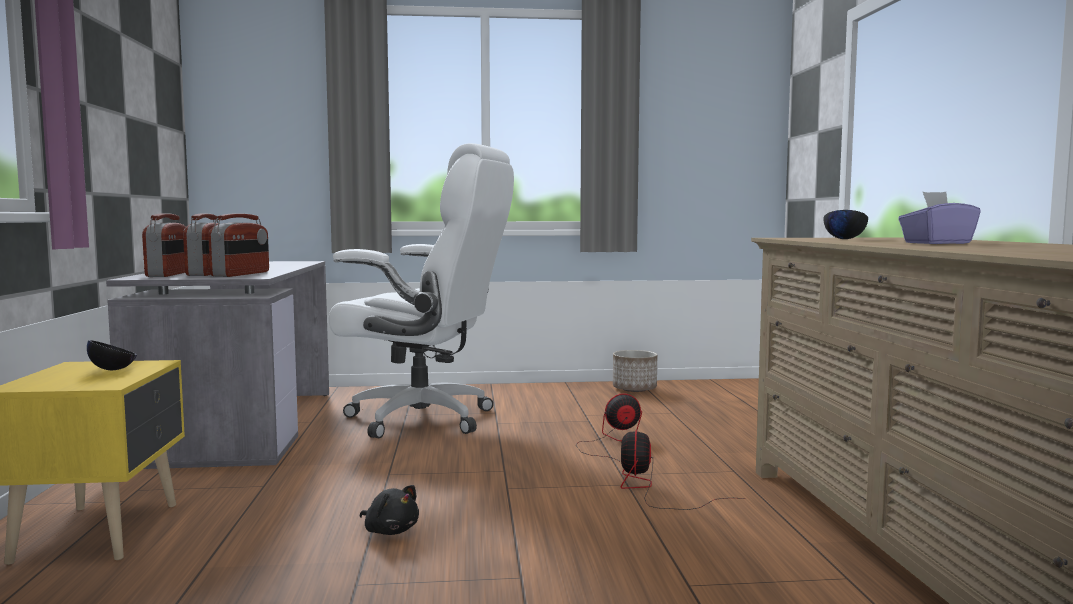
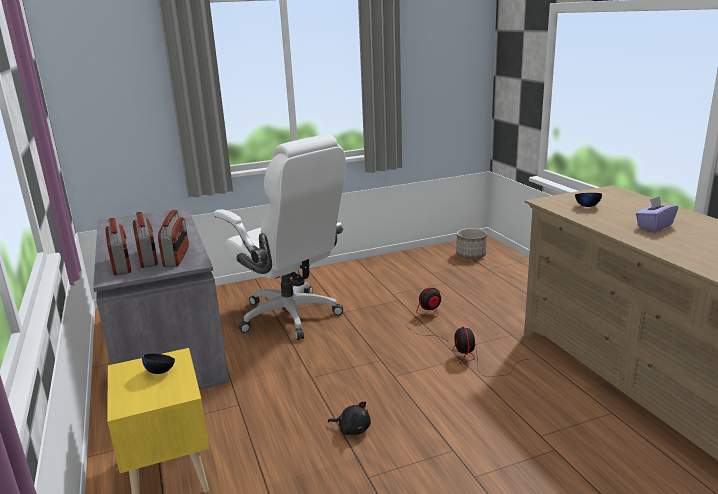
camera: 15 degrees left, 15 degrees up
(423, 419) = (291, 316): white office chair -> white office chair turned 45 degrees clockwise
(635, 389) = (406, 260): planter -> planter (471, 255)

